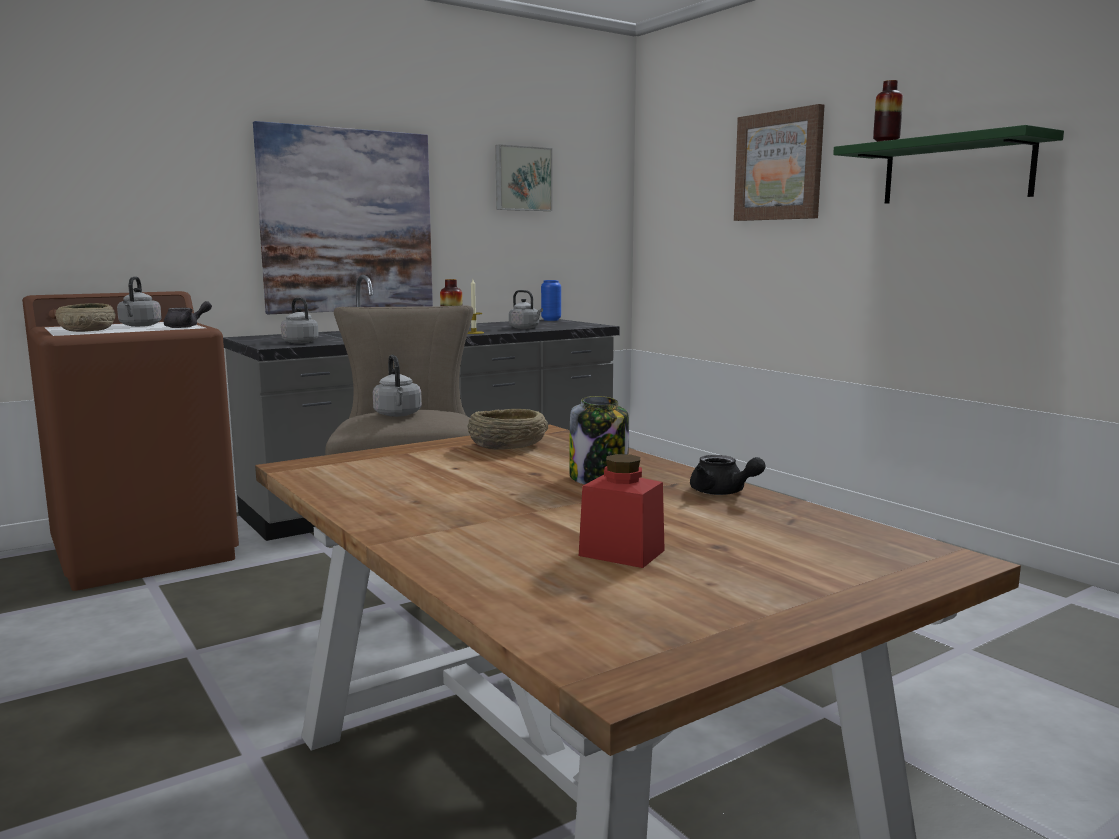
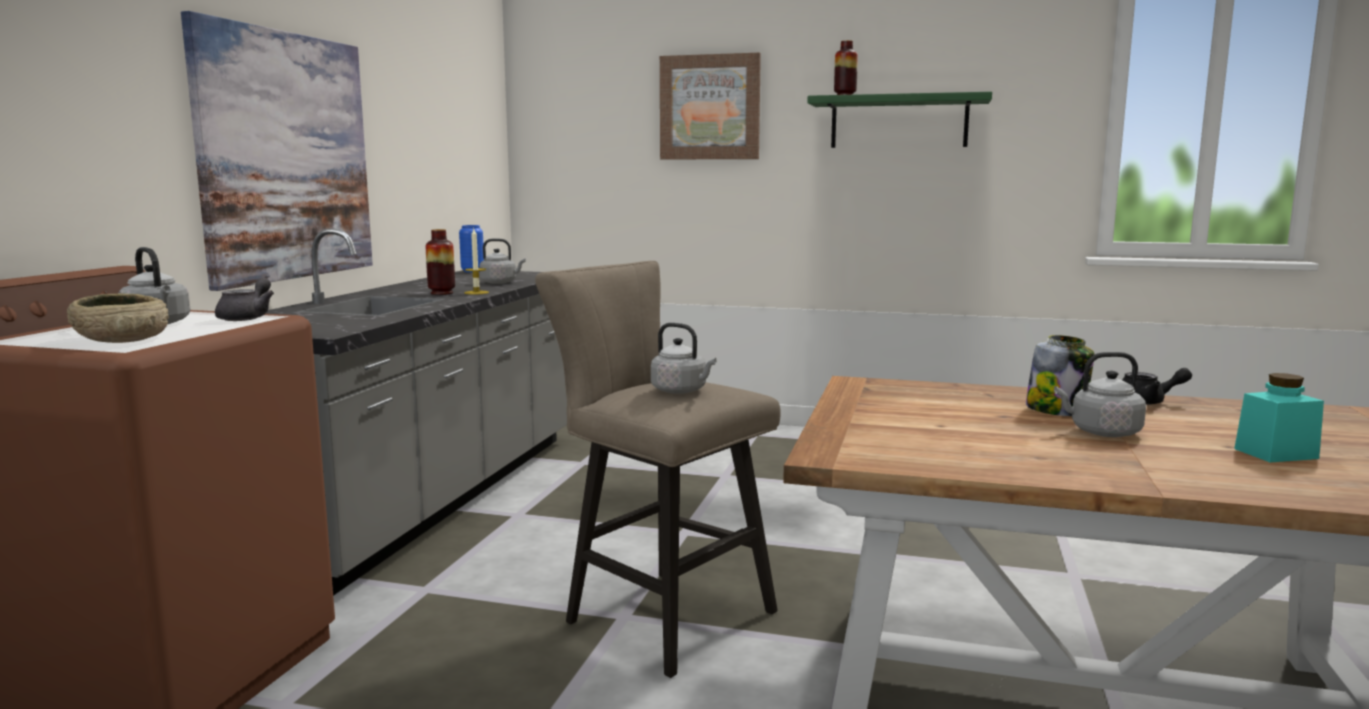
camera: 40 degrees left, 0 degrees up
(299, 342) = (332, 324): grey kettle -> grey kettle (1101, 432)
(506, 446) = (890, 399): beige bowl -> none
(522, 179) = (431, 106): picture -> none
(621, 553) = (1275, 453): red jar -> turquoise jar

